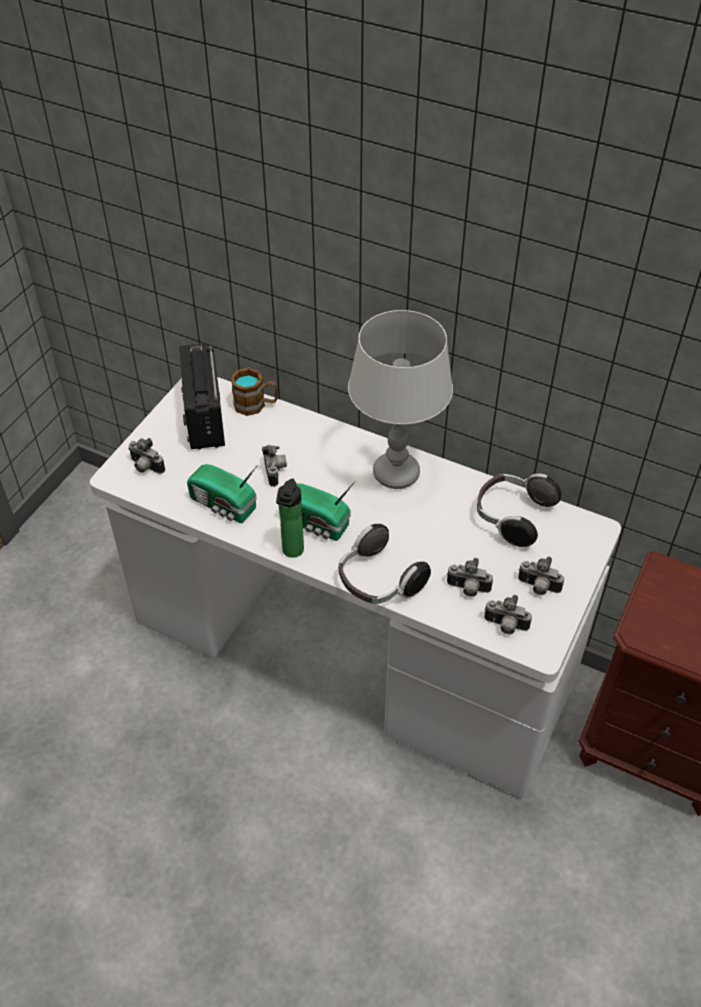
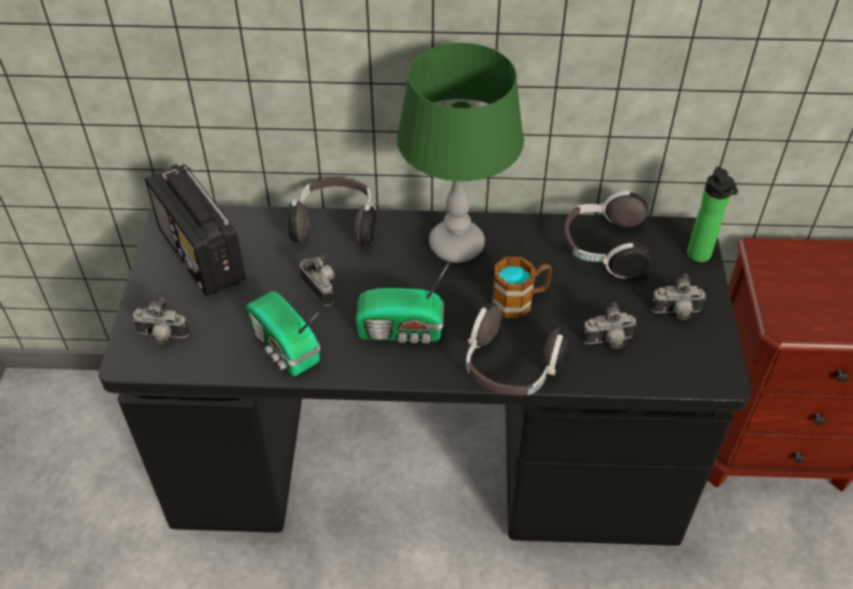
camera: 25 degrees left, 0 degrees up
(224, 506) = (284, 348): radio -> radio turned 45 degrees clockwise
(256, 405) = (254, 221): mug -> mug (520, 300)
(292, 552) = (395, 372): bottle -> bottle (700, 256)
(314, 427) = (336, 225): none -> headphones
(351, 652) = (426, 465): white desk -> black desk
(396, 474) = (457, 245): grey table lamp -> green table lamp
(505, 626) = (671, 366): camera -> none

